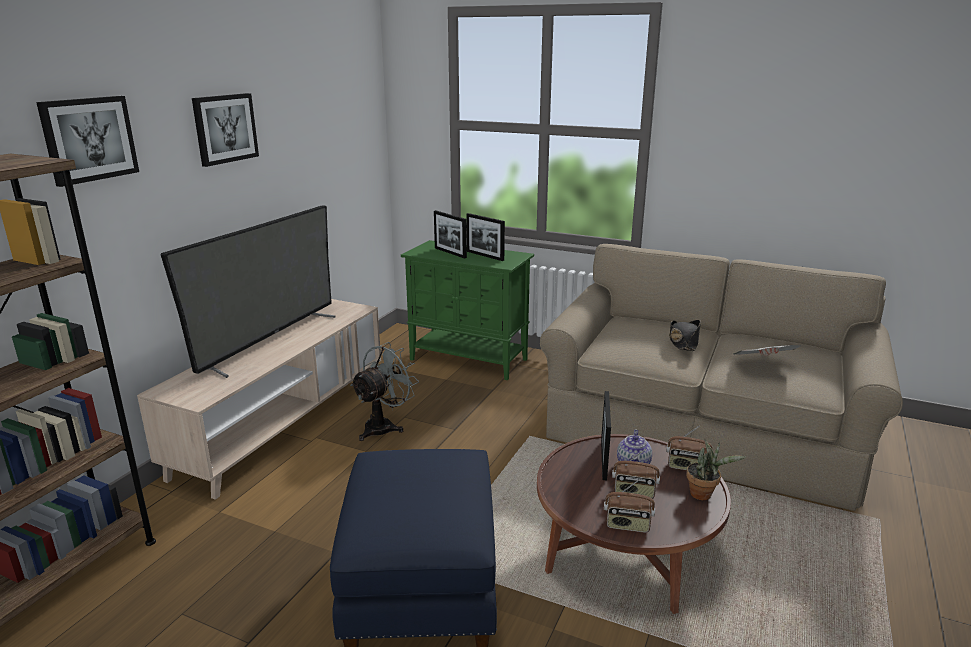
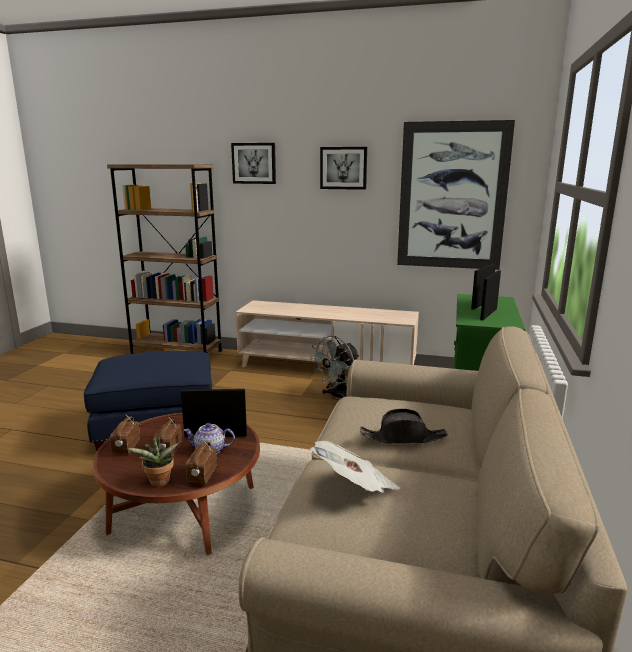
camera: 80 degrees right, 5 degrees down
(270, 341) = (331, 310): television -> none
(330, 148) = (452, 196): none -> picture
(384, 426) = (337, 396): grey fan -> grey fan turned 105 degrees clockwise

